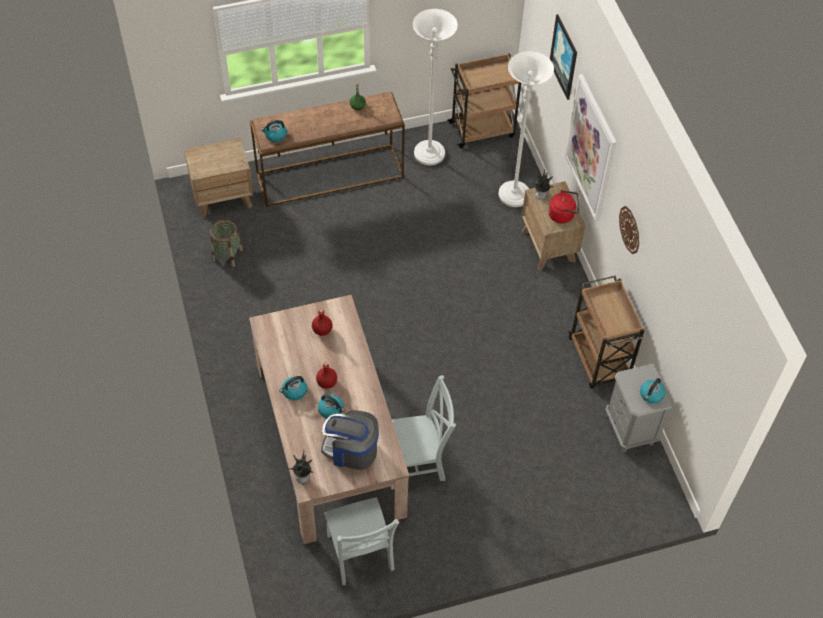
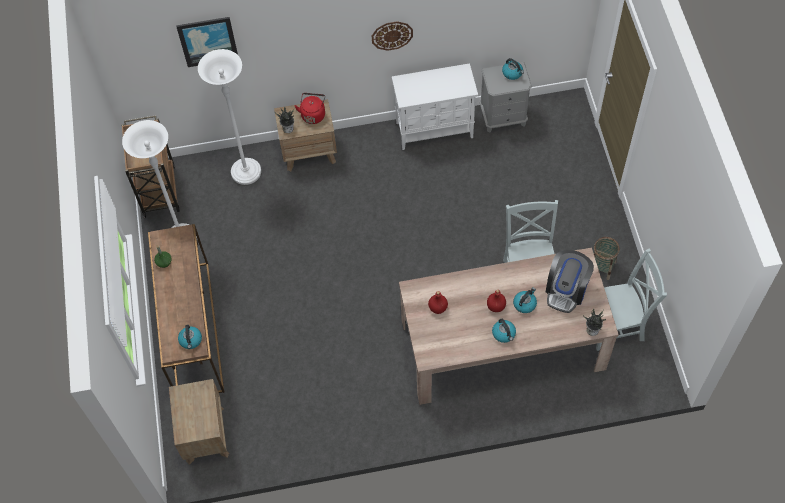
camera: 80 degrees left, 5 degrees up
(227, 255) = (281, 430): basket -> basket (601, 267)
(591, 148) = (297, 50): picture -> none
(599, 360) = (435, 130): brown cart -> white cabinet

